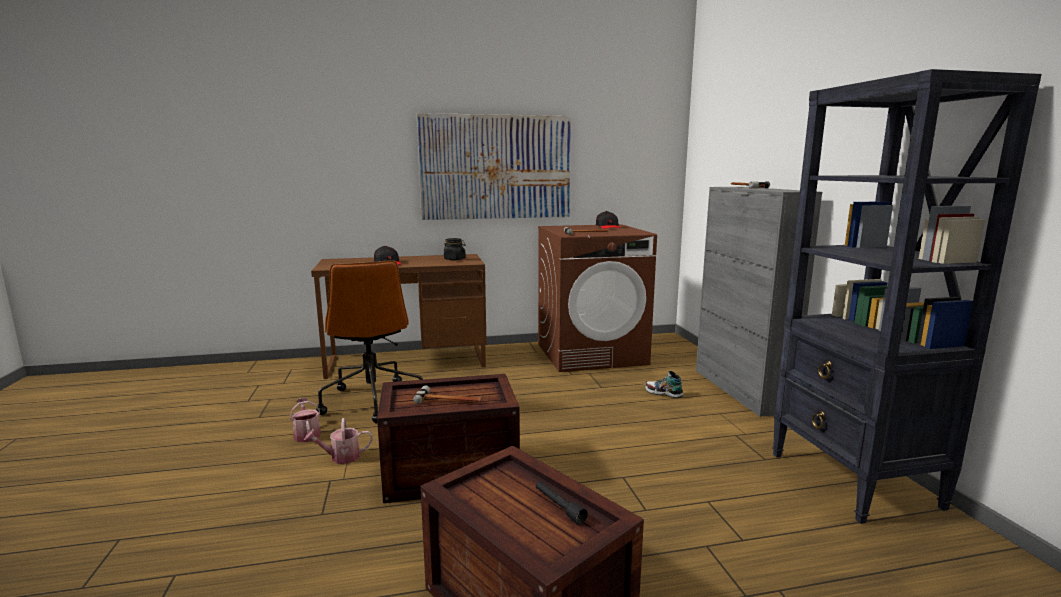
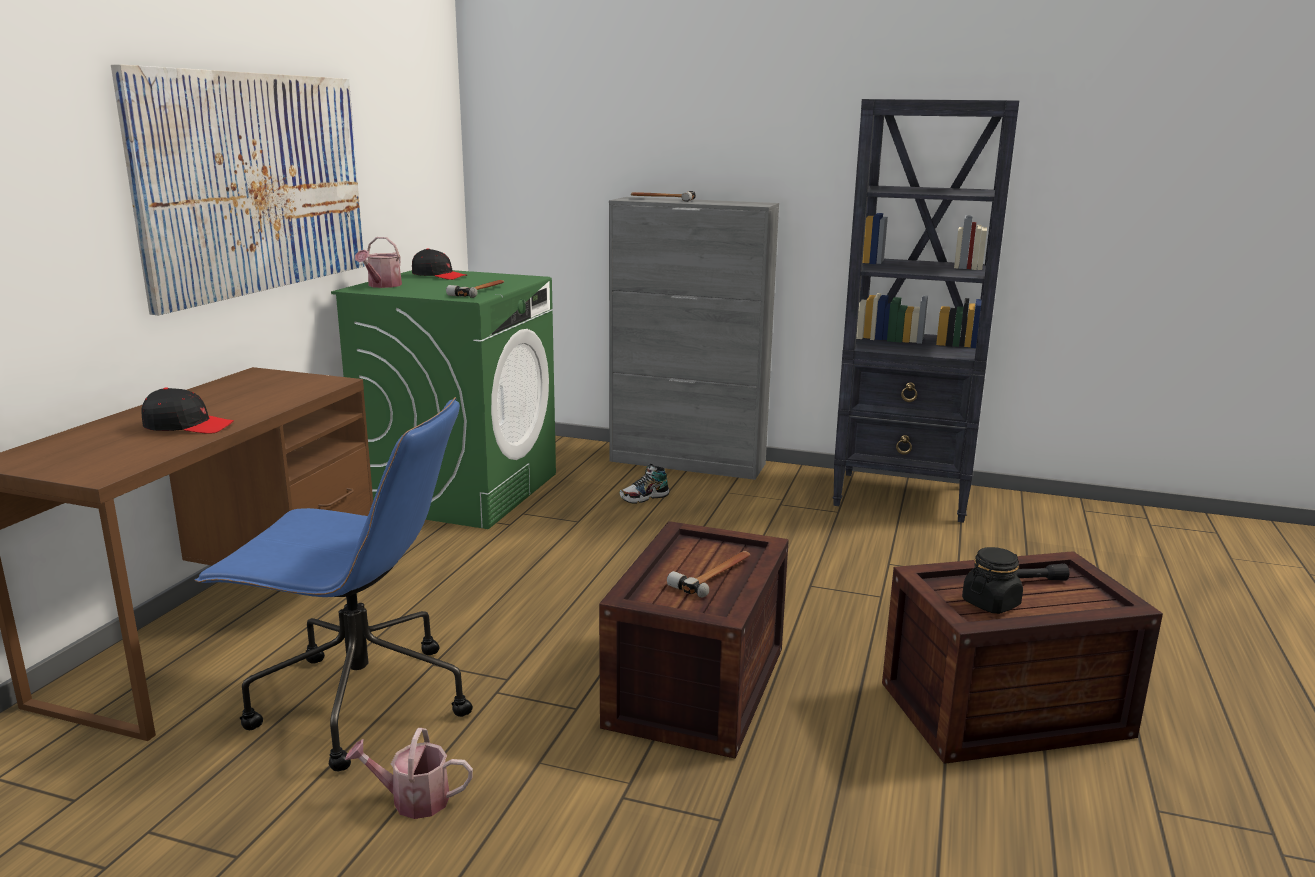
camera: 60 degrees left, 5 degrees up
(341, 457) = (552, 774): watering can -> watering can (382, 286)
(372, 400) = (358, 703): brown office chair -> blue office chair
(455, 259) = (273, 385): black jar -> black jar (991, 603)
(591, 353) = (460, 490): brown washing machine -> green washing machine

